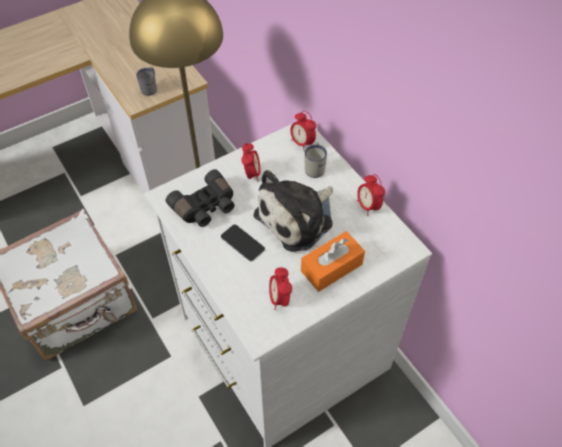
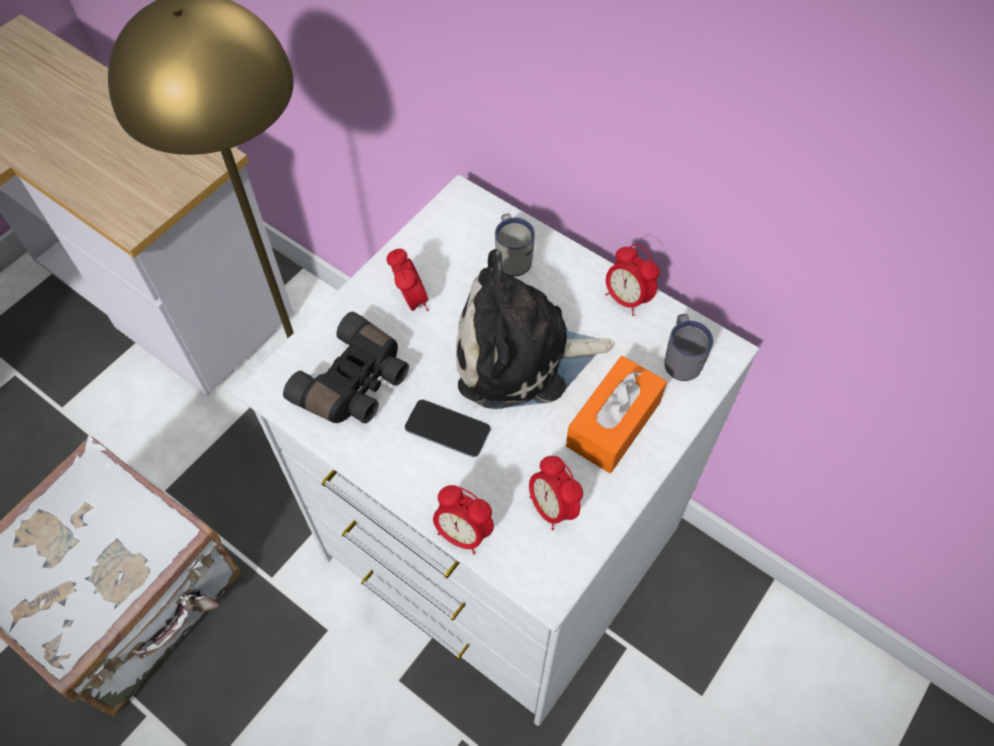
camera: 20 degrees left, 5 degrees up
(150, 88) = (147, 190): grey mug -> grey mug (682, 358)
(298, 218) = (522, 355): plush toy -> plush toy turned 60 degrees clockwise
(302, 143) = (473, 220): alarm clock -> alarm clock (463, 533)

